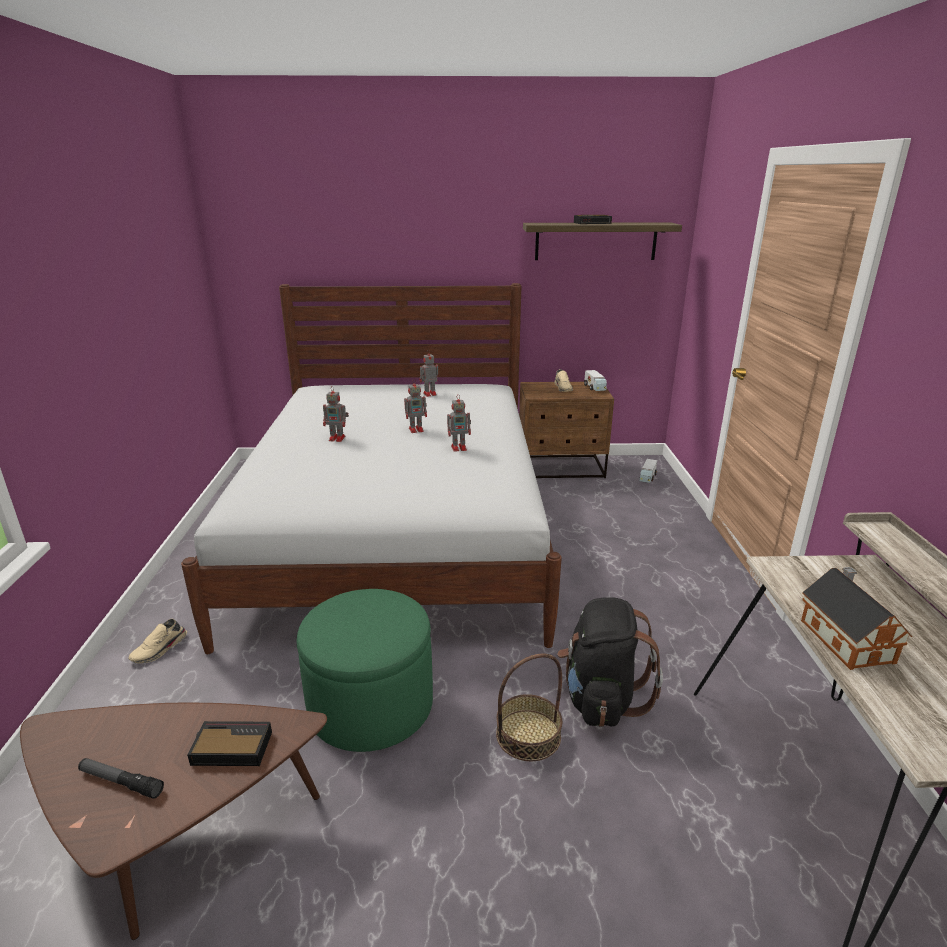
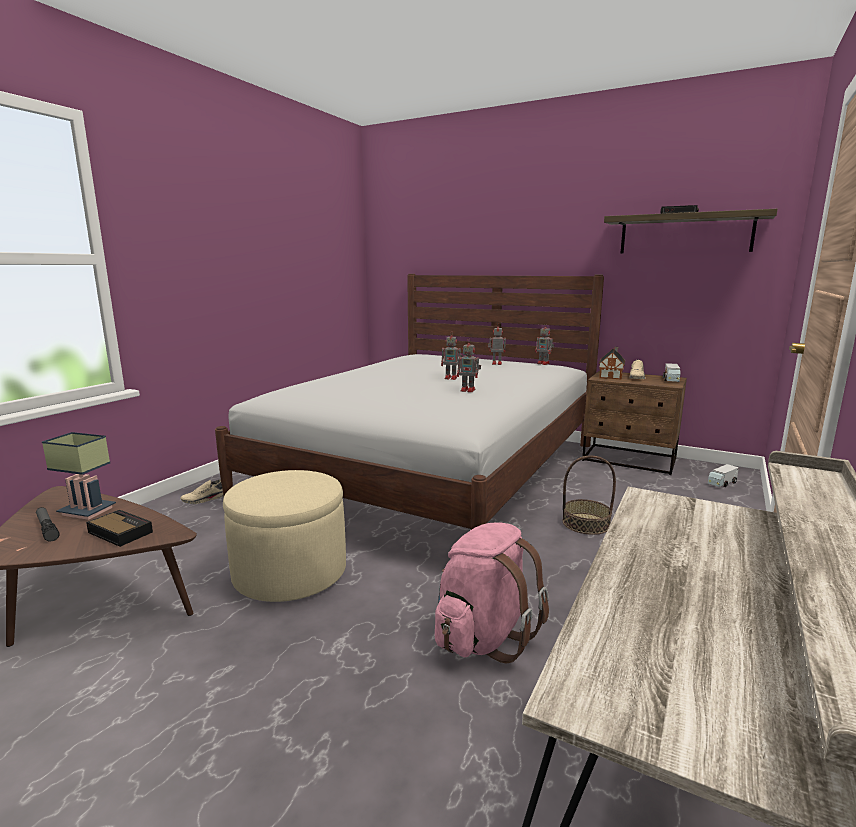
camera: 30 degrees right, 10 degrees down
(137, 740) = (84, 512): none -> table lamp
(338, 438) = (384, 375): toy robot -> toy robot (544, 363)
(371, 705) = (290, 572): green ottoman -> beige ottoman
(528, 735) = (386, 638): basket -> basket (586, 523)
(601, 698) = (484, 636): black backpack -> pink backpack
(844, 638) = (644, 568): toy house -> toy house (611, 375)

